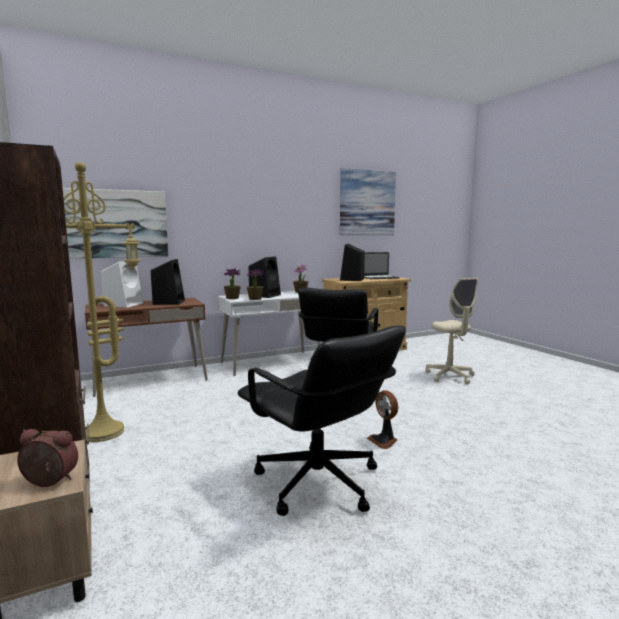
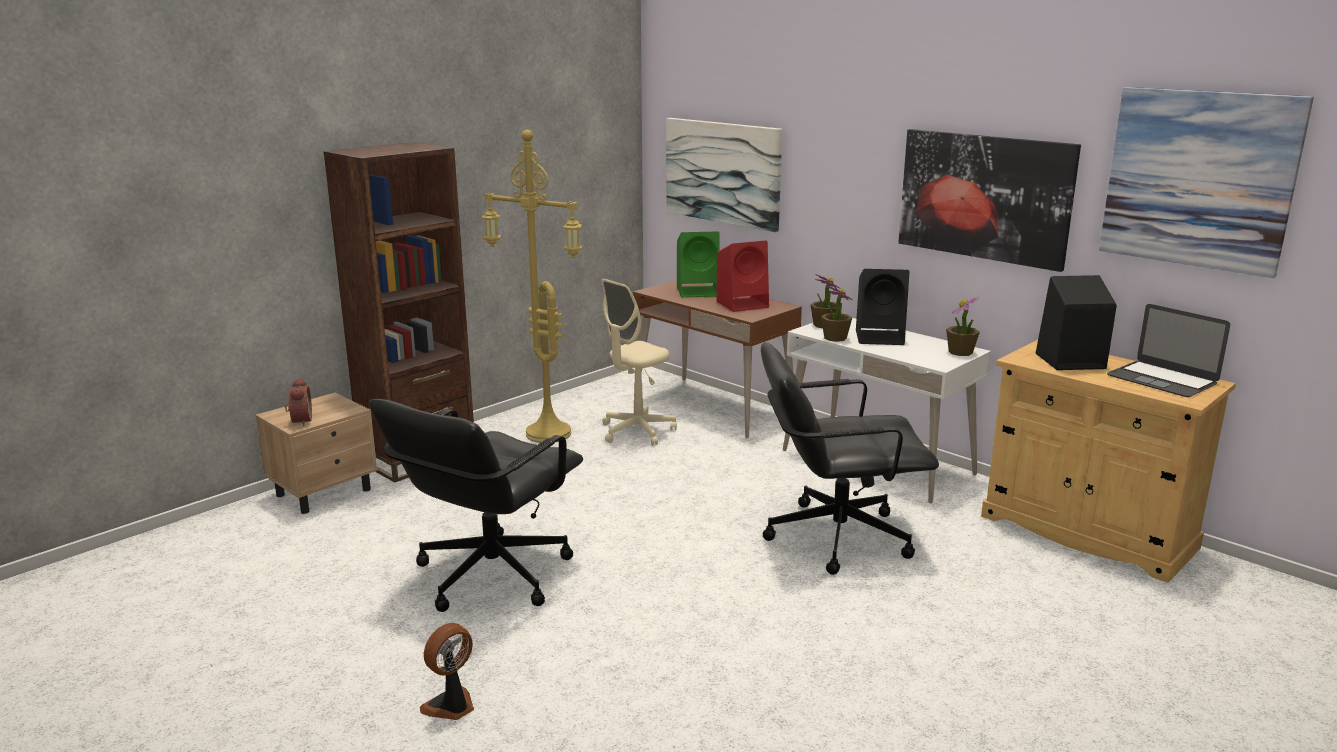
camera: 70 degrees right, 10 degrees up
(124, 304) = (699, 292): white speaker -> green speaker
(169, 302) = (743, 304): black speaker -> red speaker
(290, 219) = (984, 197): none -> picture
(384, 441) = (627, 605): fan -> fan (451, 706)
(450, 376) = (1011, 654): beige office chair -> beige office chair (637, 431)

